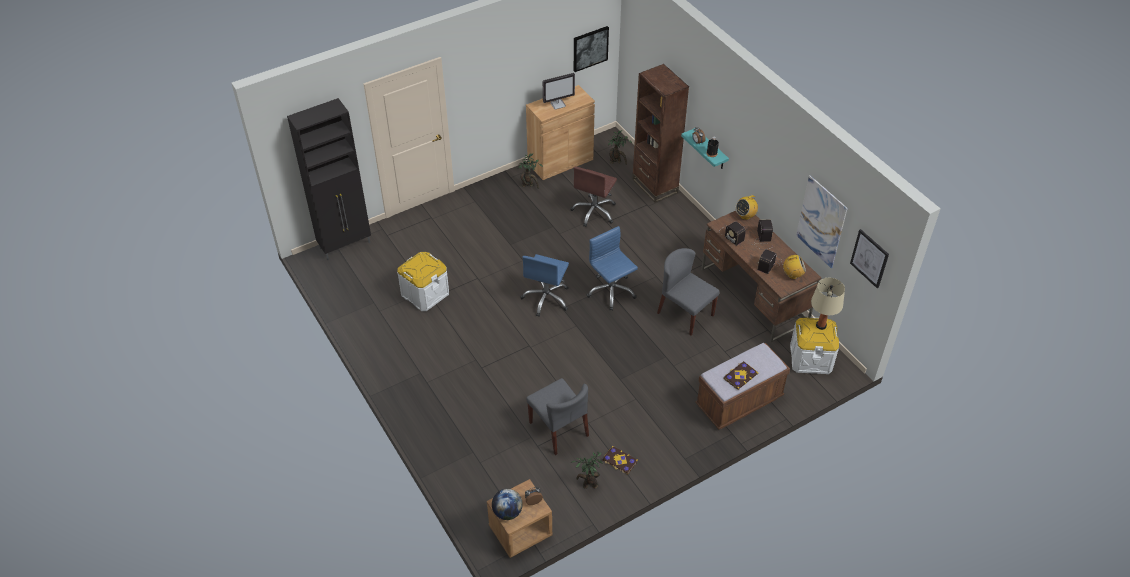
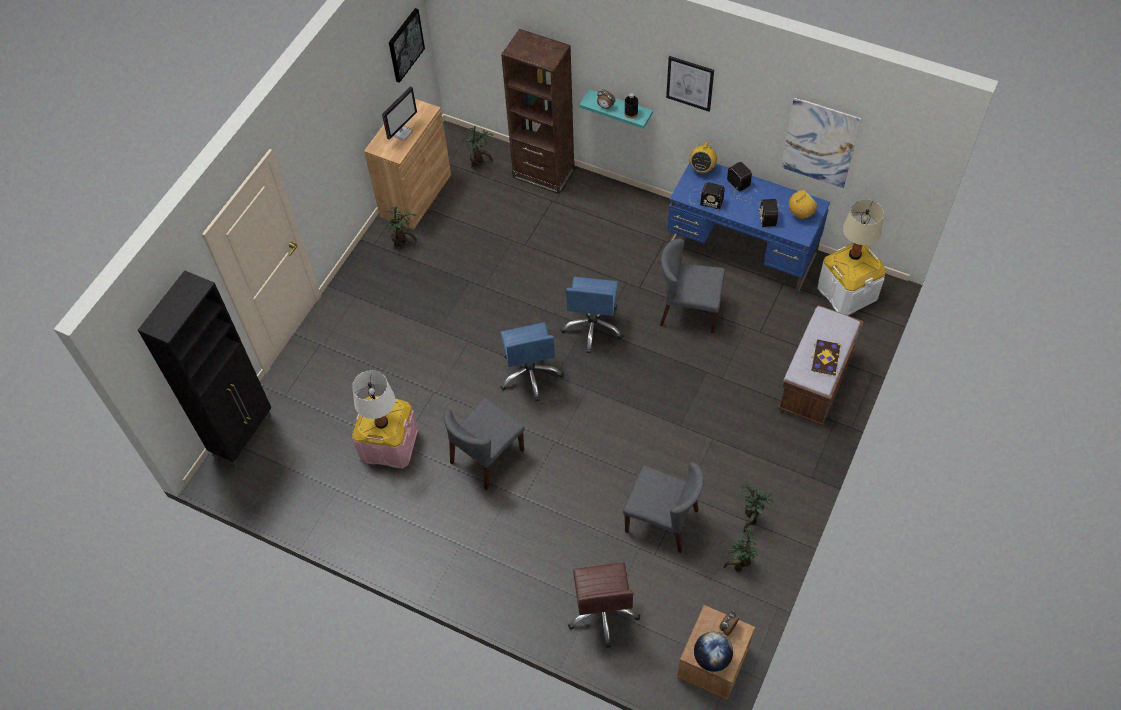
camera: 30 degrees left, 10 degrees up
(419, 268) = (381, 422): none -> white table lamp
(425, 294) = (389, 444): white storage box -> pink storage box
(478, 332) = (487, 457): none -> grey chair
(594, 212) = (502, 239): brown office chair -> brown office chair (603, 612)
(611, 291) = (593, 327): blue office chair -> blue office chair turned 105 degrees counterclockwise
(619, 461) = (750, 519): book -> potted plant
(754, 296) = (742, 251): brown desk -> blue desk
(869, 258) = (903, 162): picture -> picture (690, 83)

